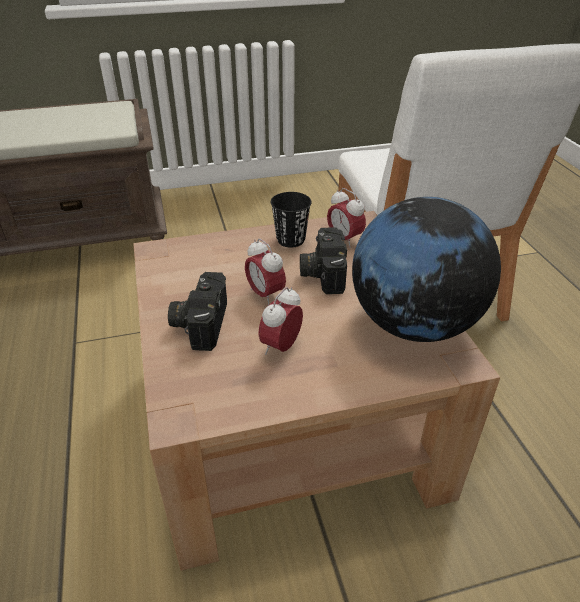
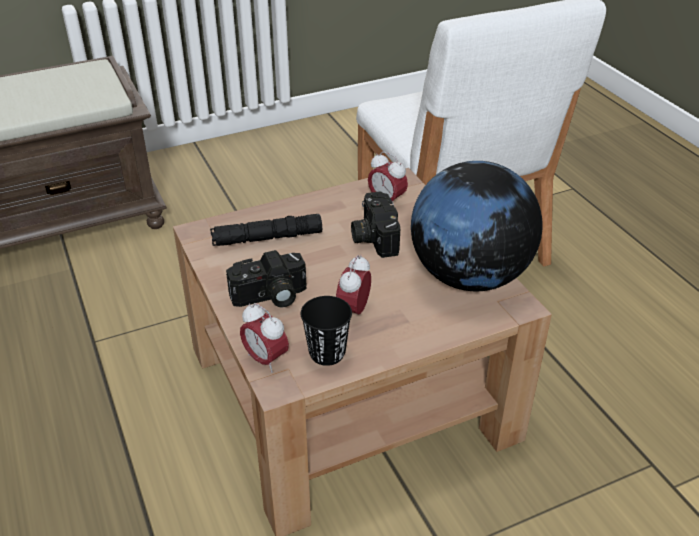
camera: 10 degrees left, 0 degrees up
(200, 322) = (270, 297): camera -> camera turned 105 degrees counterclockwise
(217, 263) = (267, 238): none -> black flashlight
(265, 294) = (324, 264): alarm clock -> alarm clock (265, 359)
(290, 240) = (333, 207): black cup -> black cup (327, 353)

